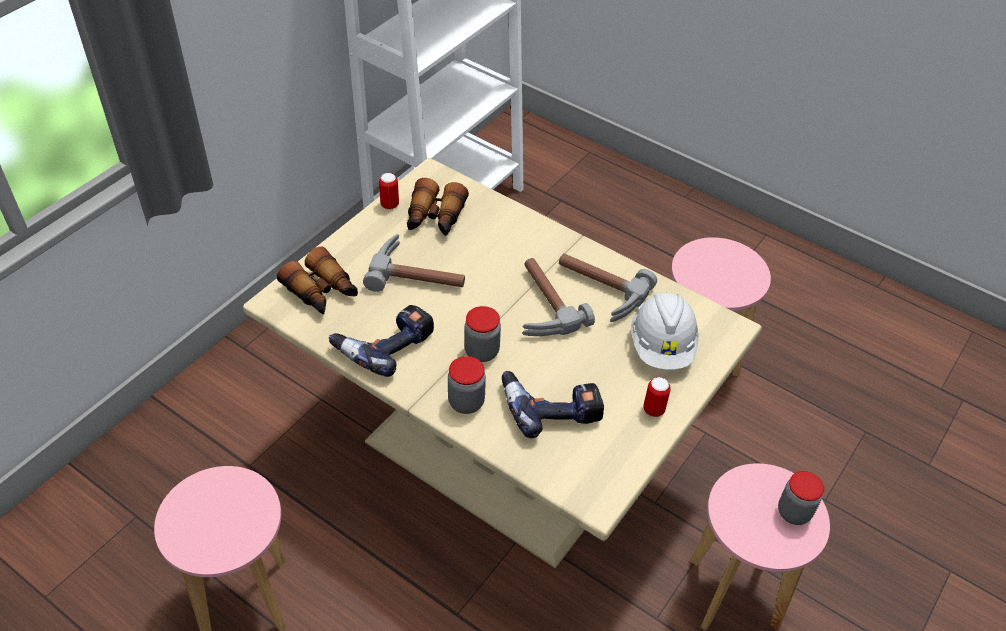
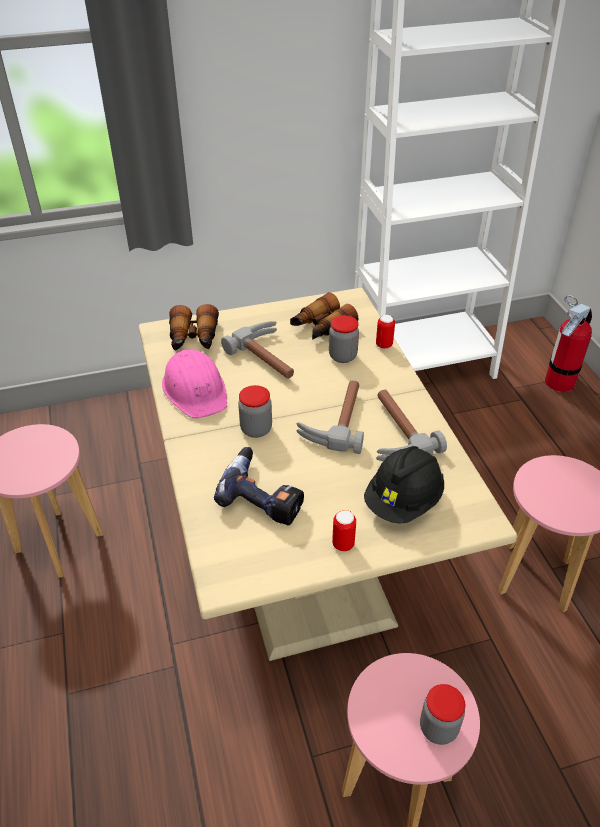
camera: 40 degrees right, 5 degrees down
(384, 344) = (195, 390): power drill -> pink hard hat
(389, 205) = (299, 305): can -> can (384, 345)
(466, 402) = (207, 456): jar -> jar (342, 356)
(578, 167) = (559, 382): none -> fire extinguisher
(662, 346) = (403, 501): white hard hat -> black hard hat

